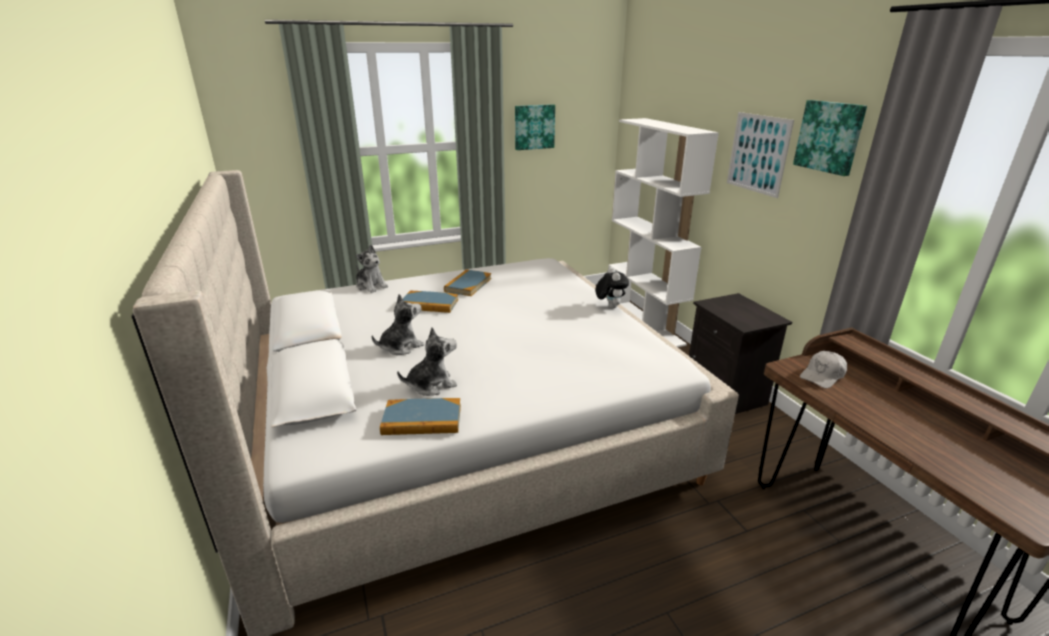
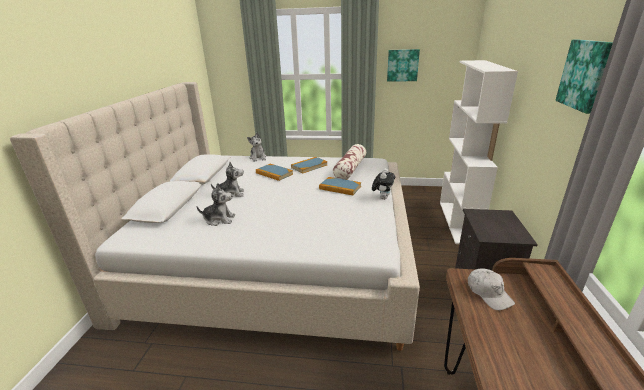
camera: 30 degrees right, 0 degrees up
(422, 420) = (191, 237): book -> book (340, 188)
(527, 278) = (350, 168): none -> pillow
(758, 153) = (539, 90): picture -> none
(822, 376) = (489, 293): white cap -> white cap turned 105 degrees counterclockwise

